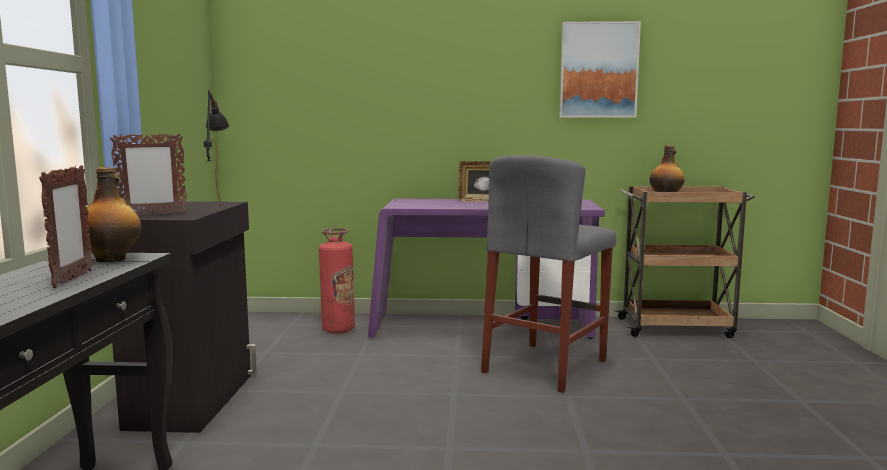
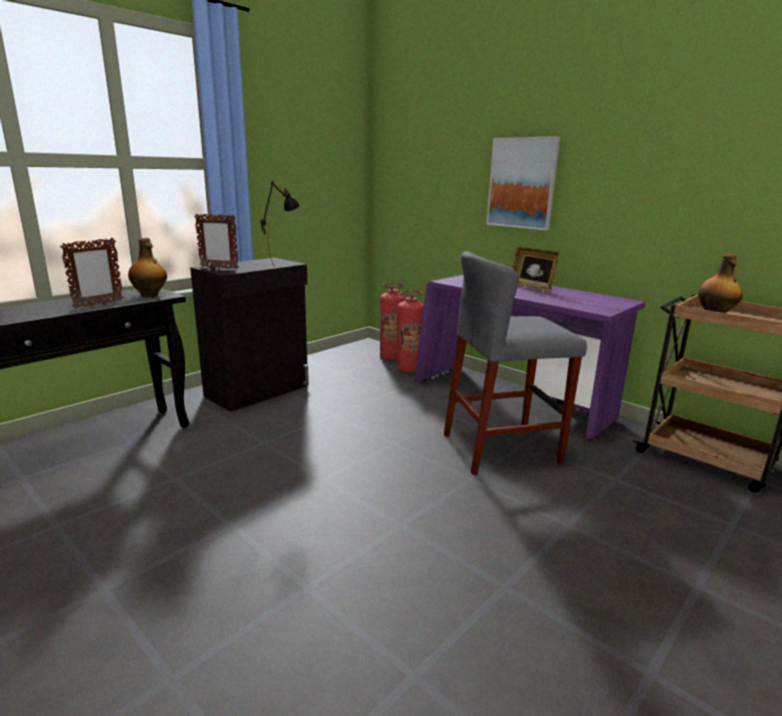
camera: 40 degrees right, 10 degrees up
(296, 323) = (391, 357): none -> fire extinguisher
(598, 70) = (680, 159): picture -> picture (522, 183)

